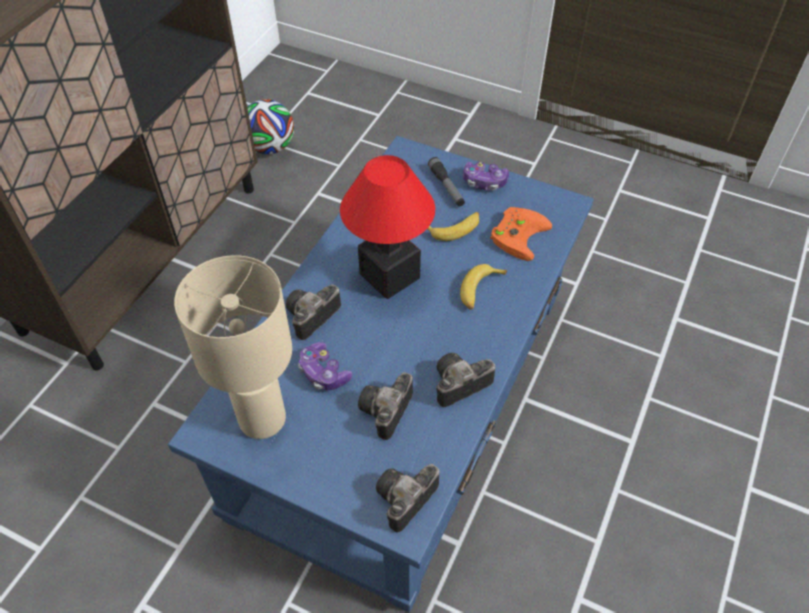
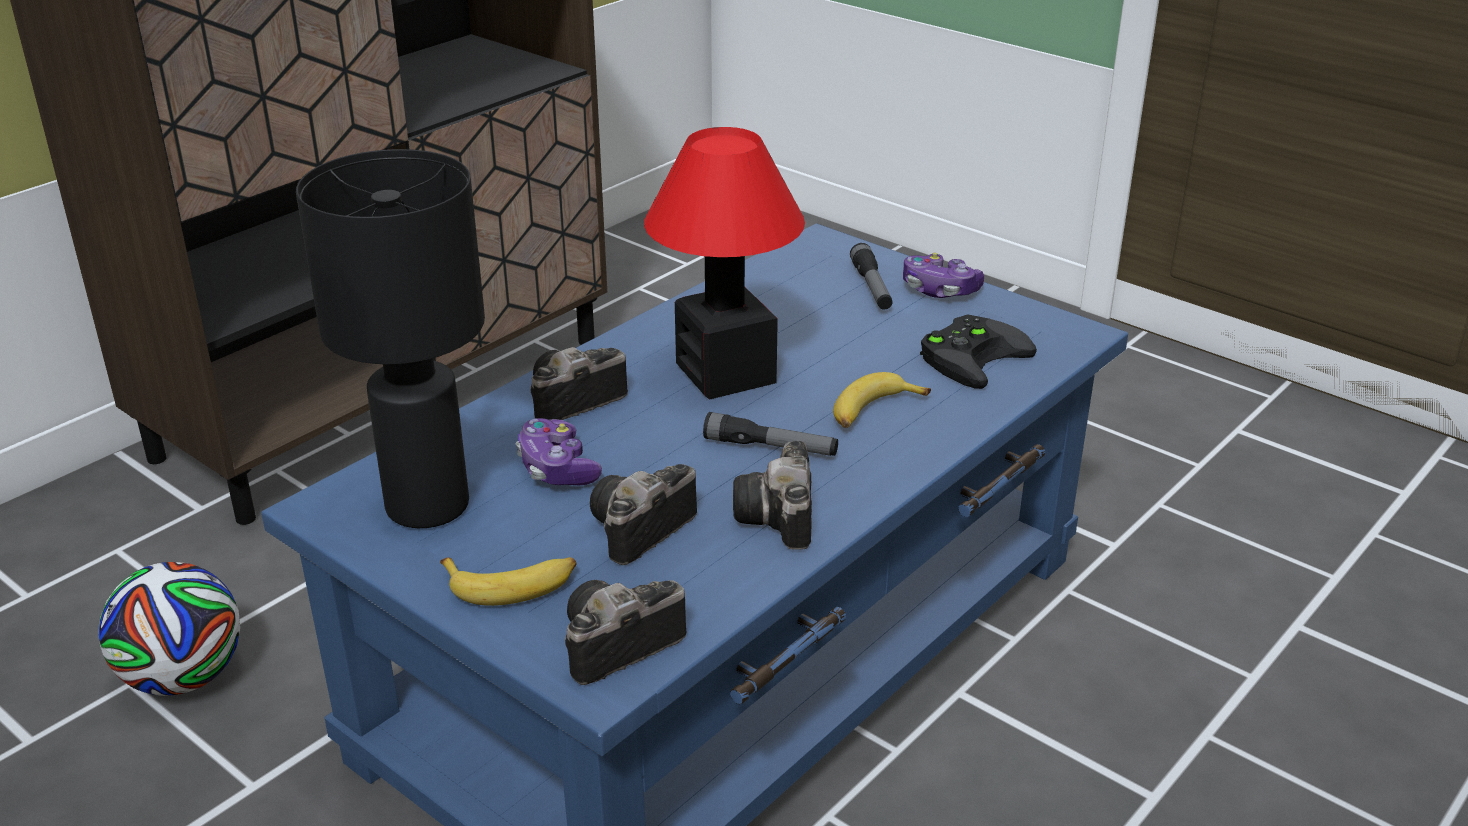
camera: 15 degrees right, 20 degrees down
(262, 418) = (427, 504): beige table lamp -> black table lamp
(270, 147) = (644, 297): football -> football (183, 678)
(434, 330) = (770, 447): none -> flashlight
(453, 228) = (862, 335): banana -> banana (511, 584)
(457, 386) = (780, 520): camera -> camera turned 75 degrees counterclockwise
(518, 233) = (972, 355): orange game controller -> black game controller

